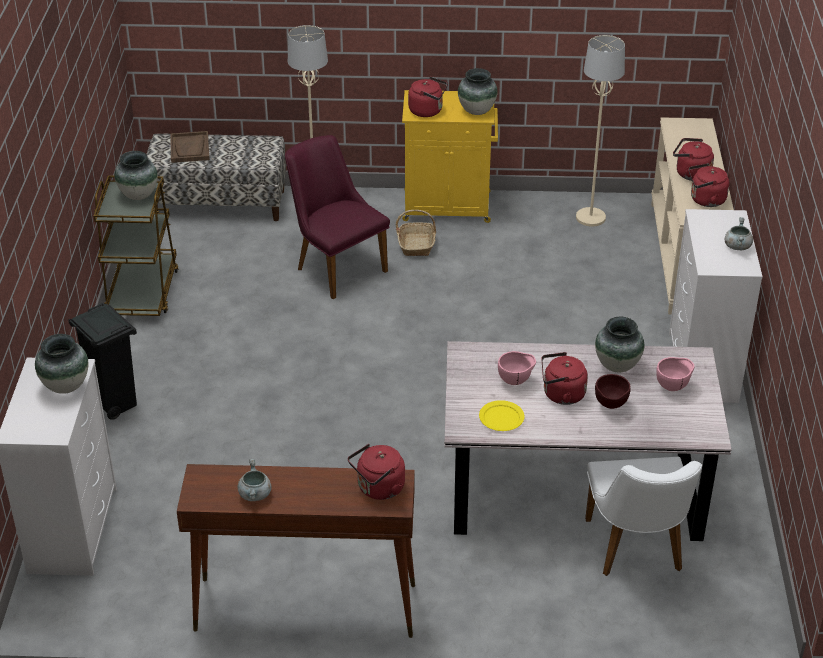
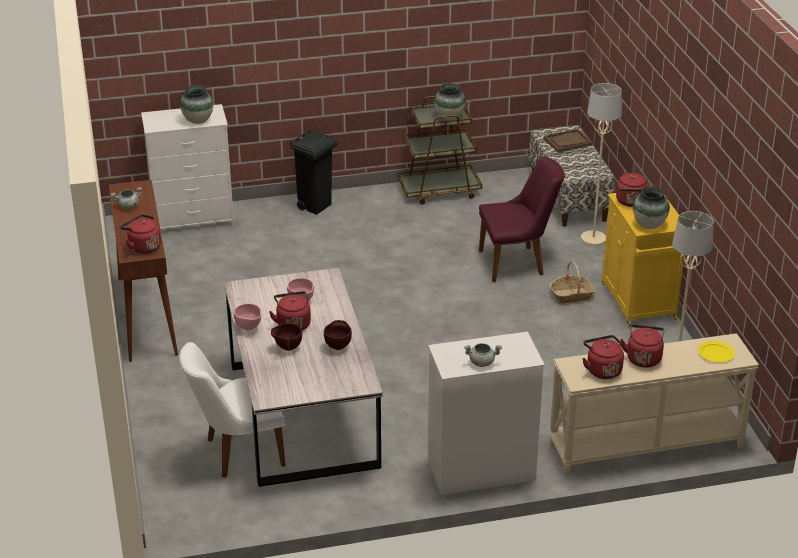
camera: 75 degrees right, 5 degrees down
(335, 266) = (518, 263): purple chair -> purple chair turned 45 degrees clockwise
(501, 418) = (257, 301): yellow plate -> yellow plate (715, 353)
(616, 365) = (338, 346): vase -> brown bowl
(673, 387) = (321, 375): pink bowl -> pink bowl (249, 328)

